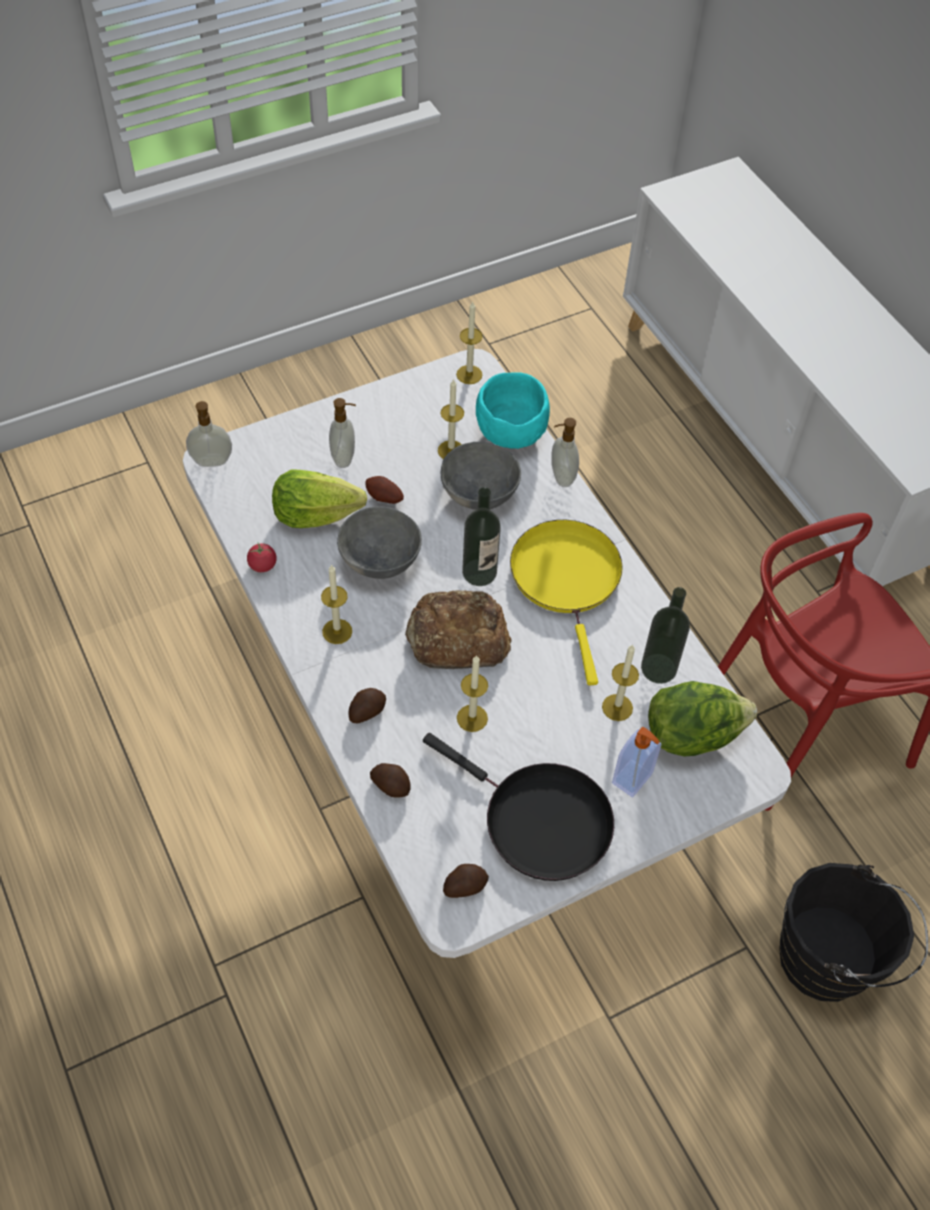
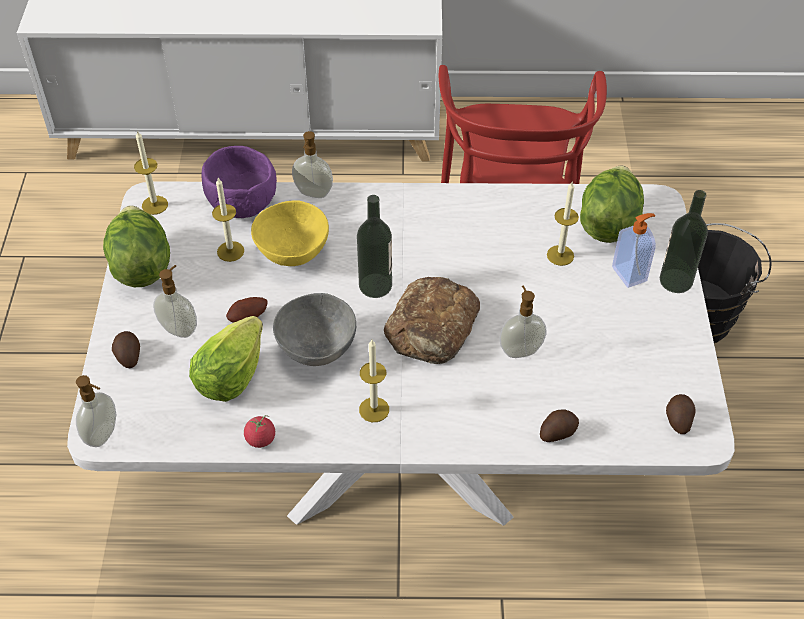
camera: 60 degrees left, 5 degrees down
(366, 711) = (472, 420): potato -> potato (128, 356)
(395, 399) = (141, 266): none -> lettuce
(472, 718) = (520, 350): candle -> soap dispenser
(477, 494) = (291, 253): grey bowl -> yellow bowl
(509, 433) = (241, 206): turquoise bowl -> purple bowl
(539, 821) = (640, 346): black frying pan -> none
(567, 579) = (419, 233): yellow frying pan -> none
(658, 668) = (538, 216): bottle -> bottle (675, 281)

